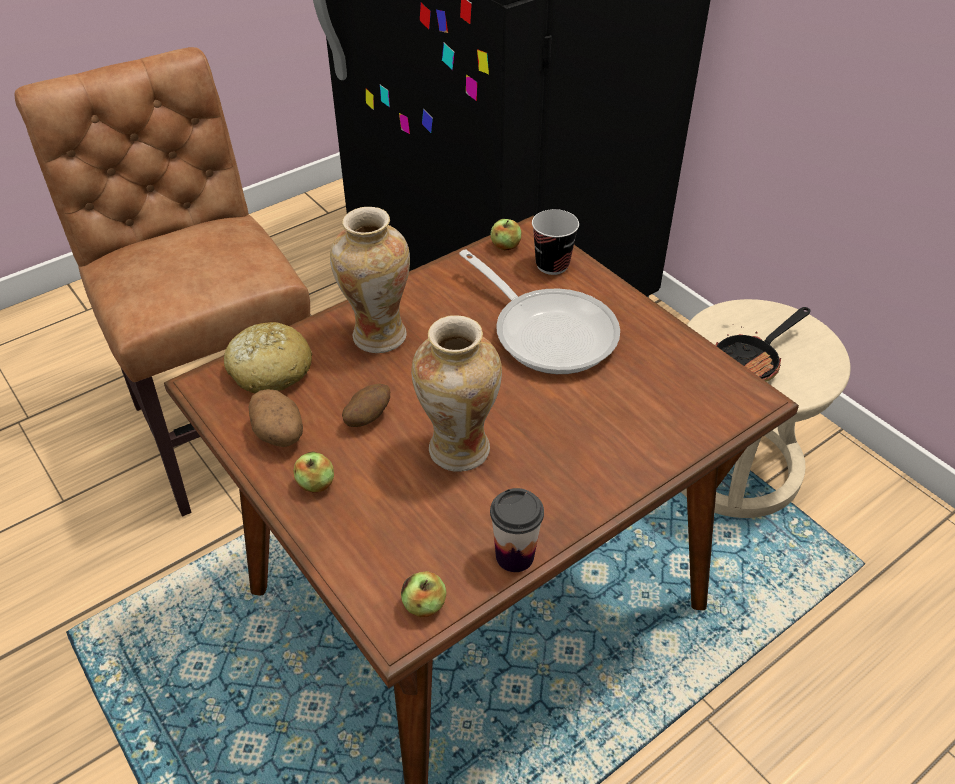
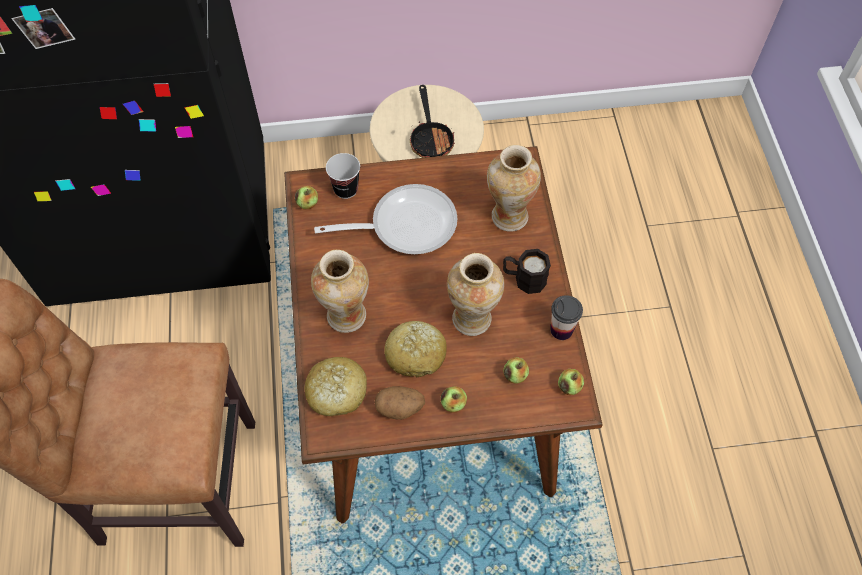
camera: 60 degrees left, 15 degrees up
(367, 417) = (416, 354): potato -> bread
(401, 532) = (515, 375): none -> apple
(566, 478) = (524, 279): none -> black mug
(652, 420) = (508, 216): none -> vase

